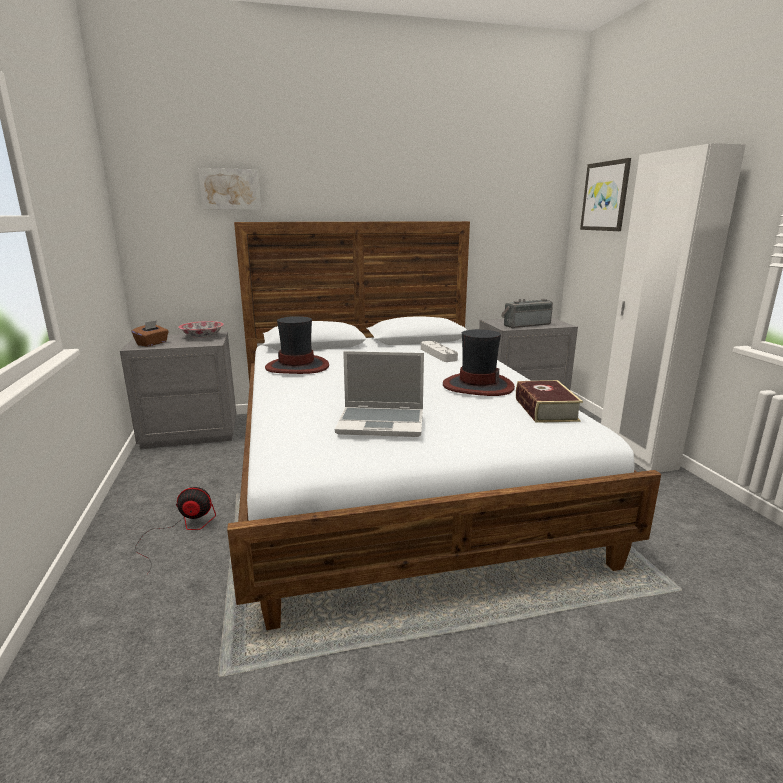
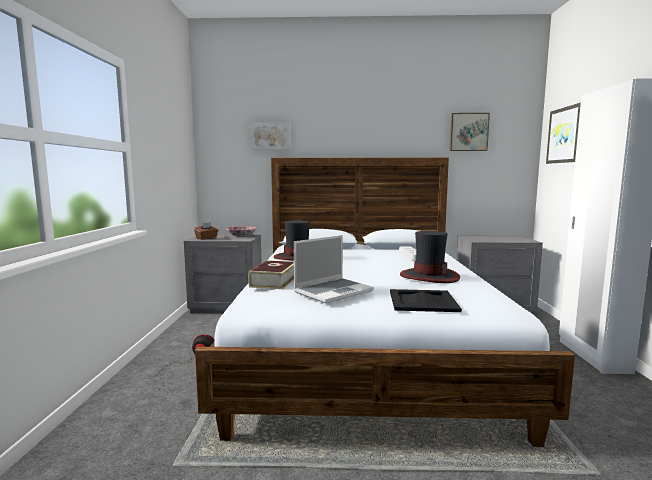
camera: 15 degrees right, 10 degrees down
(382, 423) = (333, 291): laptop -> laptop turned 60 degrees counterclockwise
(492, 187) = (468, 132): none -> picture
(494, 426) = (423, 301): none -> black tray
(525, 325) = (495, 239): radio -> none
(545, 409) = (477, 294): book -> book (274, 281)

